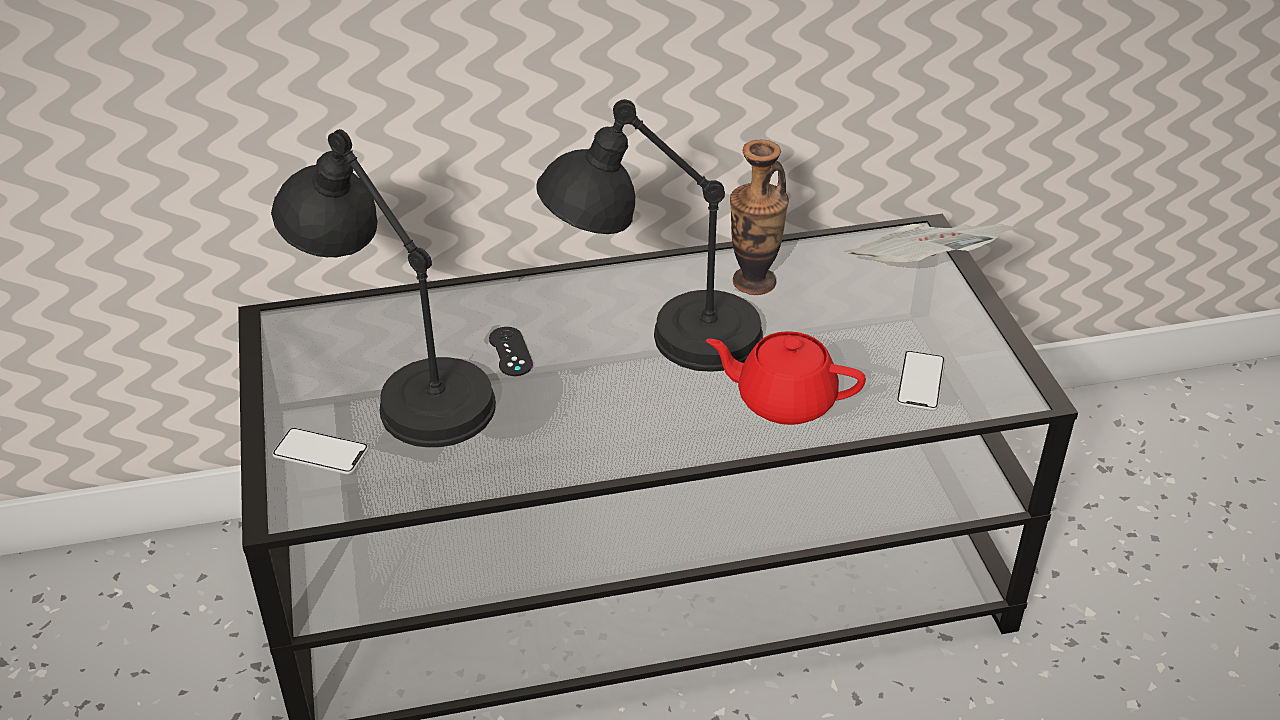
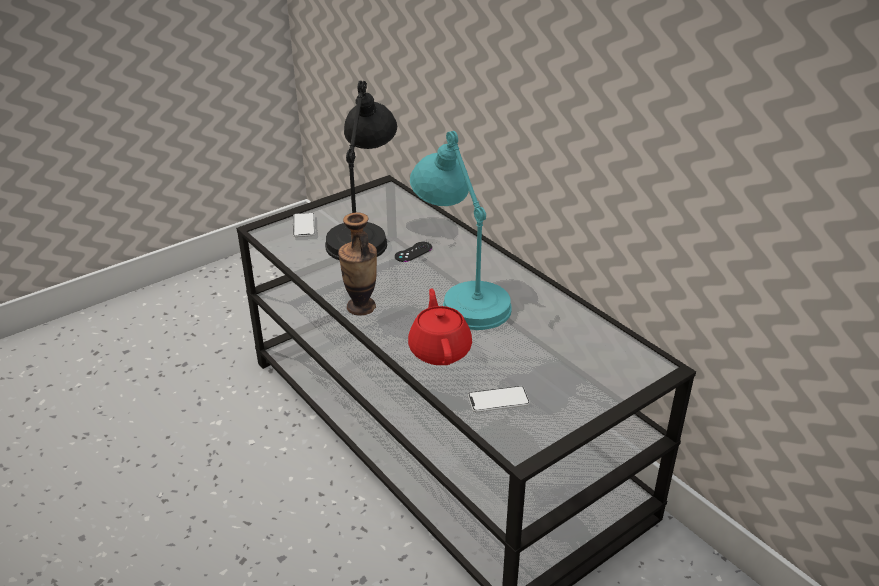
camera: 65 degrees right, 5 degrees down
(657, 339) = (460, 293): black table lamp -> turquoise table lamp
(754, 282) = (542, 312): vase -> vase (361, 307)
(922, 275) = (612, 377): newspaper -> none

